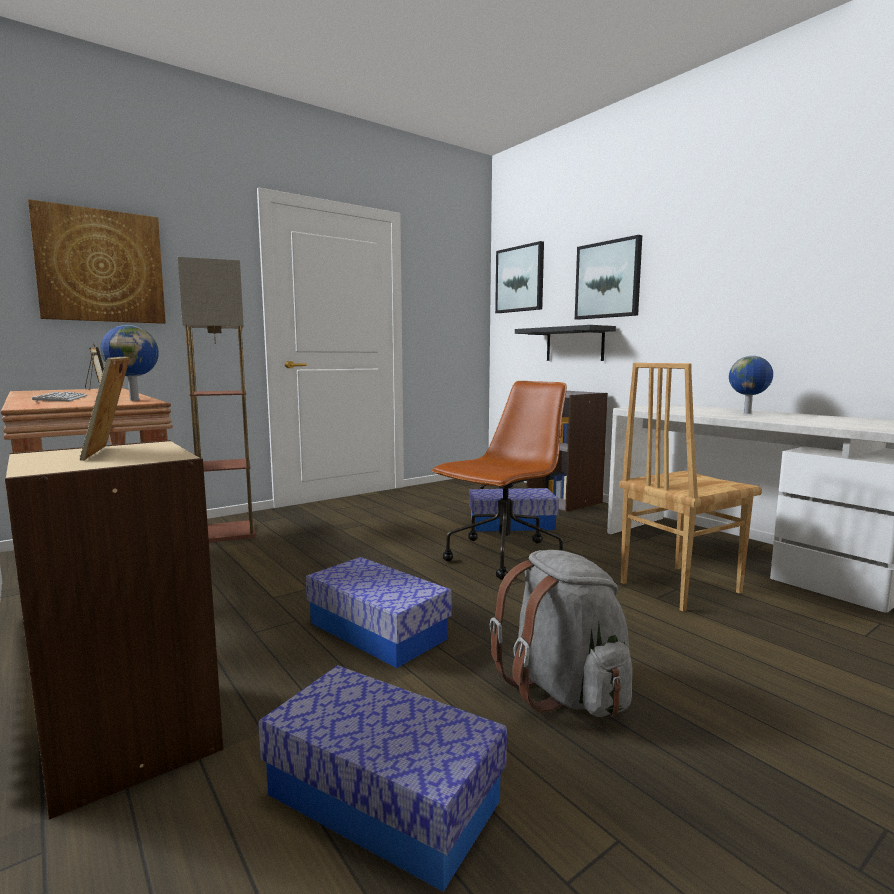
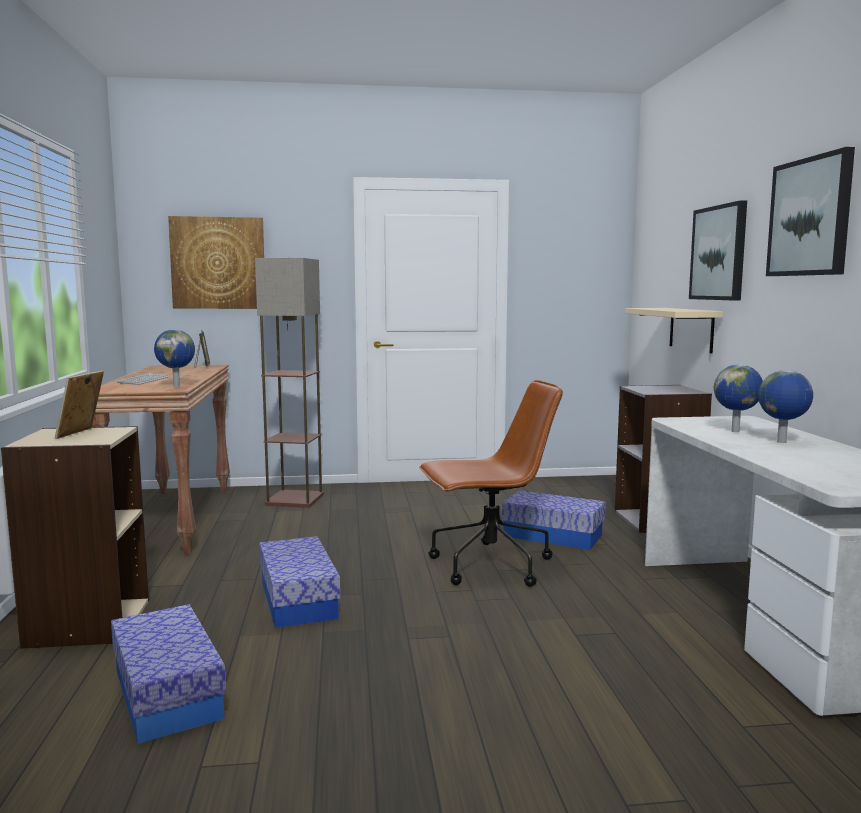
camera: 30 degrees right, 0 degrees up
(520, 279) = (654, 244): picture -> picture (810, 217)
(564, 690) = (365, 676): grey backpack -> none
(574, 344) = (691, 329): black shelf -> beige shelf
(677, 587) = (618, 631): brown chair -> none
(697, 410) = (736, 431): none -> globe

